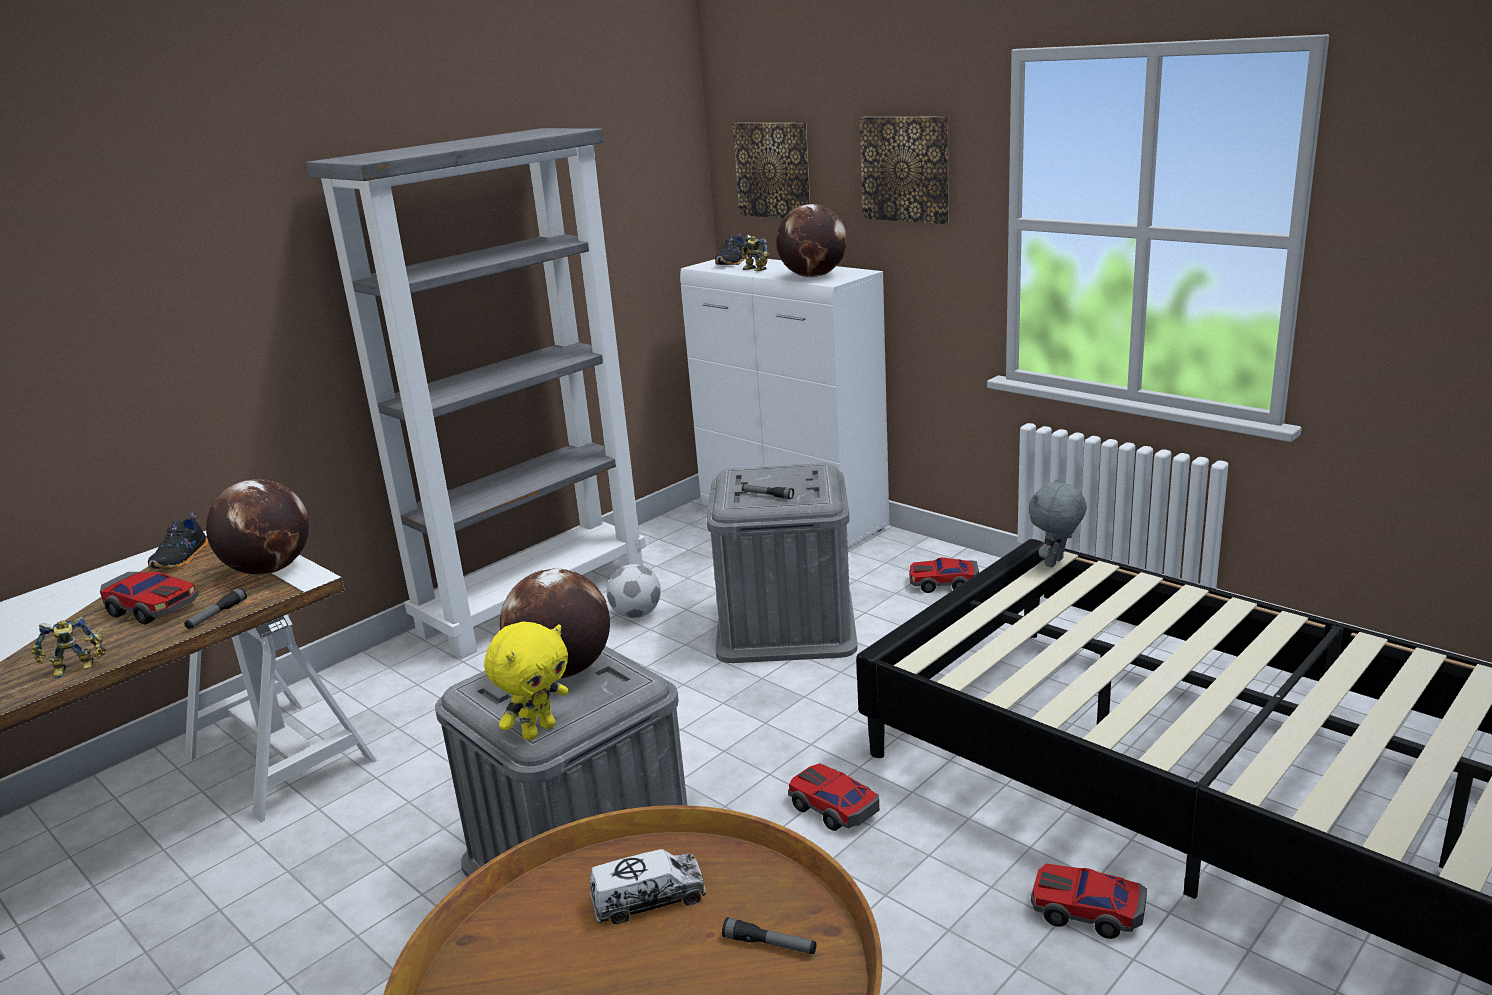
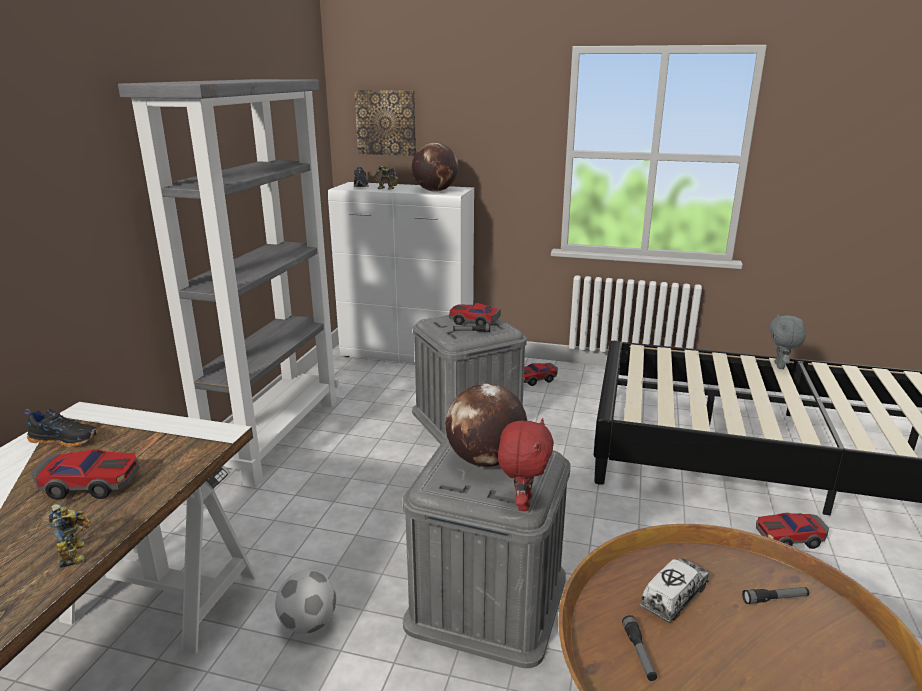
camera: 30 degrees left, 0 degrees up
(75, 670) = (77, 553): toy robot -> toy robot turned 60 degrees counterclockwise
(182, 559) = (65, 439): black shoe -> black shoe turned 60 degrees counterclockwise
(217, 615) = (171, 476): flashlight -> flashlight (639, 653)
(269, 569) = (173, 432): globe -> none
(538, 730) = (522, 503): yellow plush toy -> red plush toy
(636, 614) = (361, 431): football -> football (308, 624)
(834, 808) = (608, 519): toy car -> toy car (474, 321)
(906, 169) = (492, 121): picture -> none
(1055, 563) = (639, 351): grey plush toy -> grey plush toy (780, 366)

